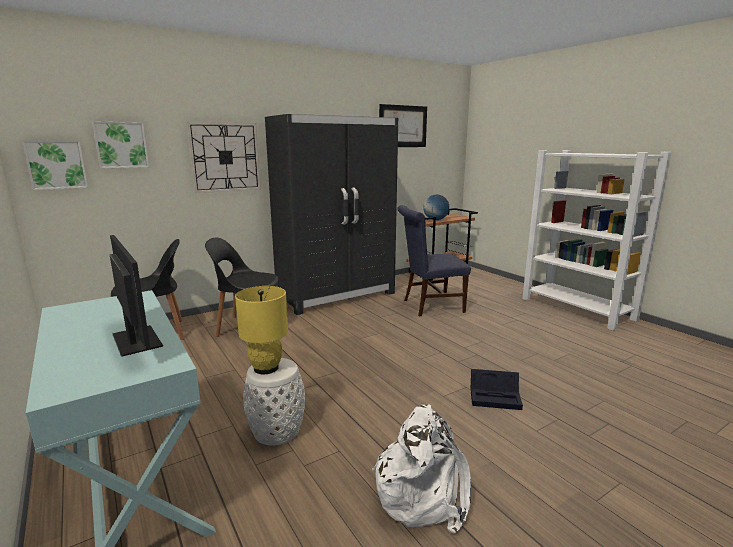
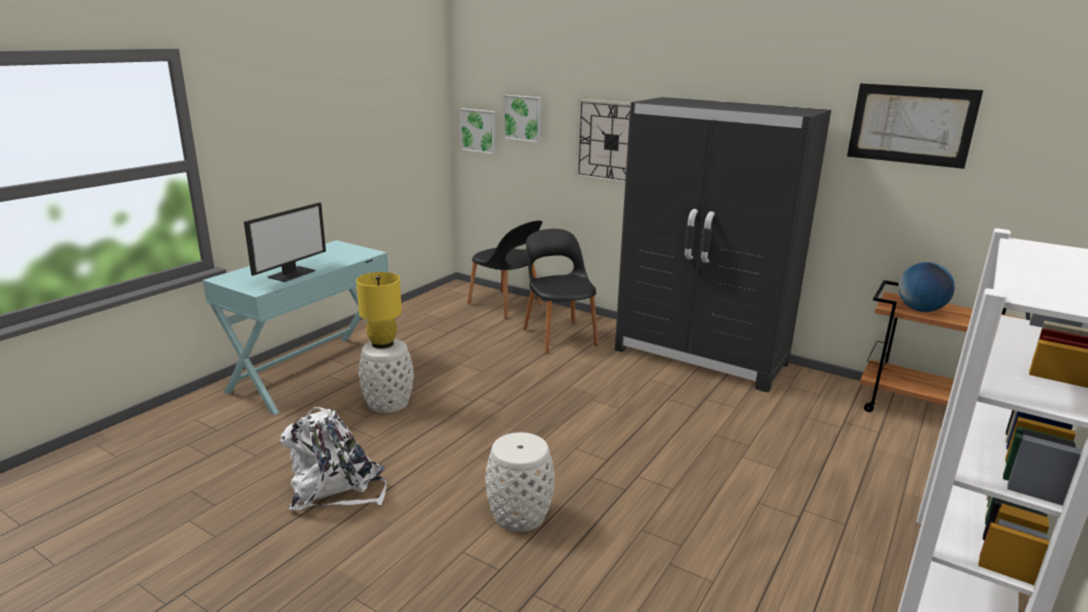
camera: 65 degrees right, 5 degrees up
(429, 306) = (753, 427): blue chair -> none
(496, 397) = (519, 515): black storage box -> white stool

